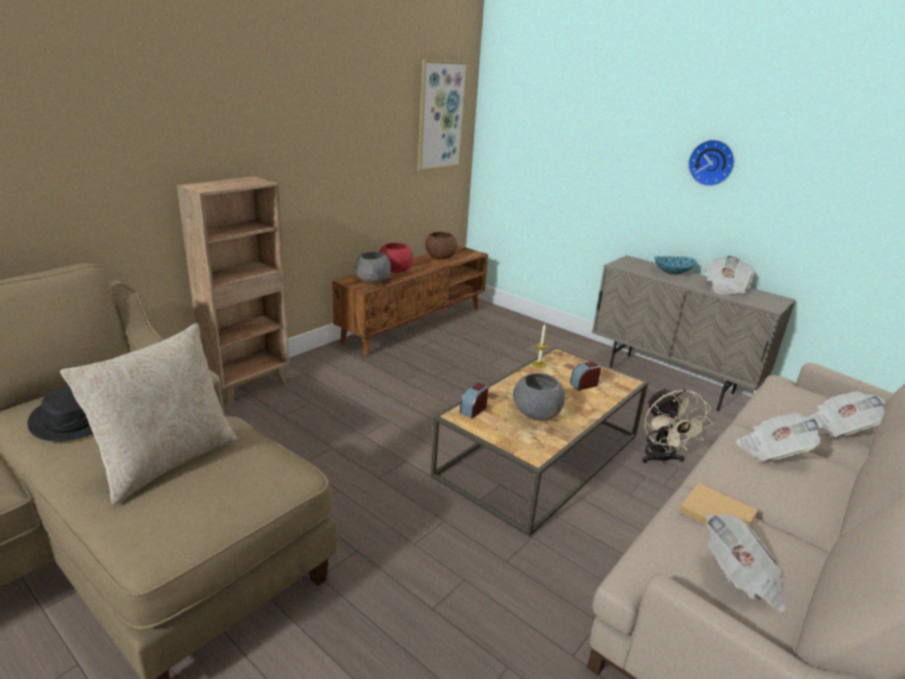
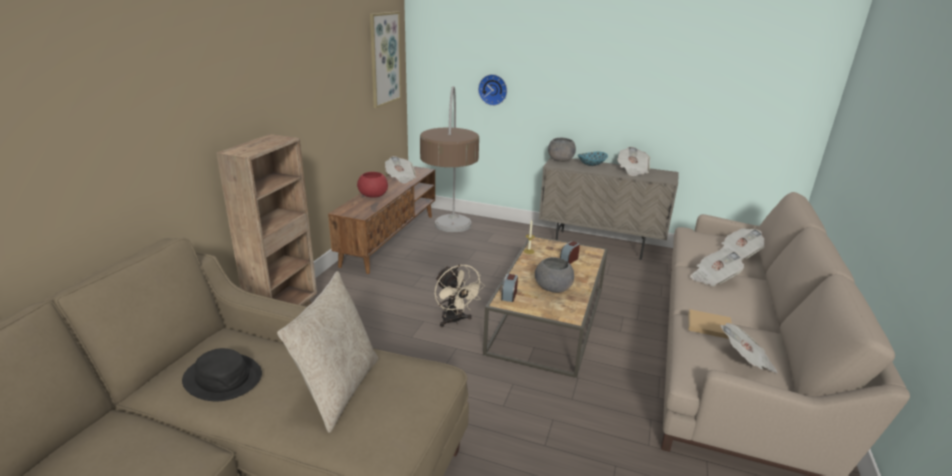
camera: 20 degrees left, 0 degrees up
(372, 281) = (362, 208): grey bowl -> grey bowl (560, 160)
(440, 257) = (400, 178): brown bowl -> newspaper
(476, 347) = (450, 247): none -> floor lamp
(661, 459) = (625, 302): beige fan -> beige fan (454, 321)
(712, 162) = (609, 80): wall clock -> wall clock (493, 89)

